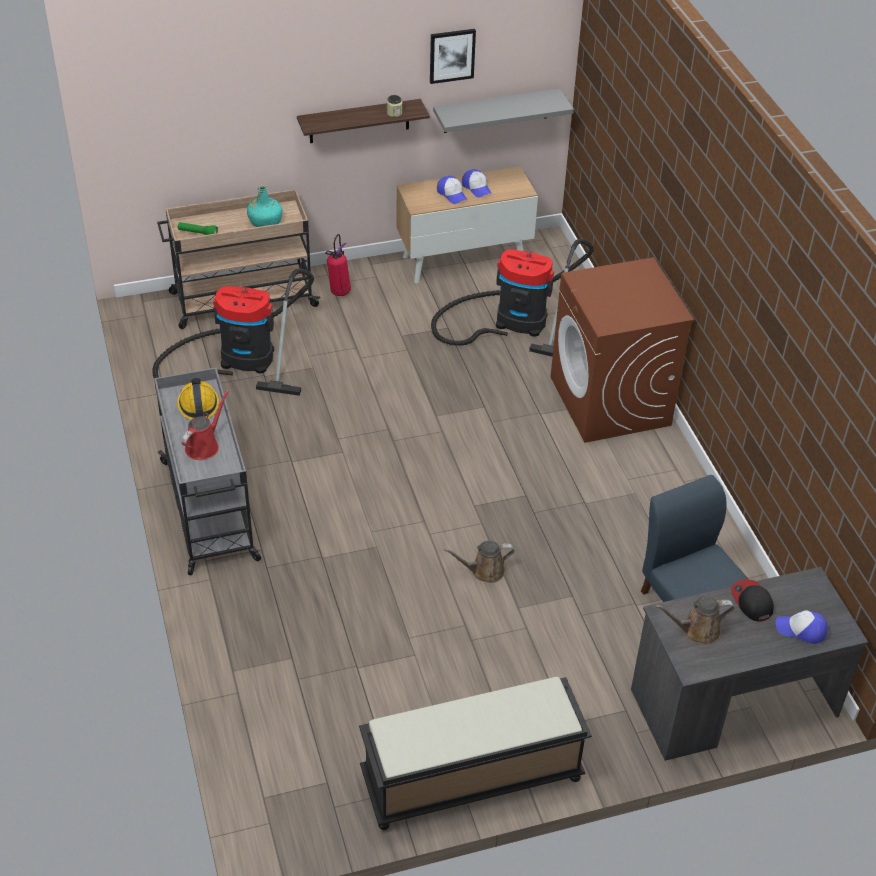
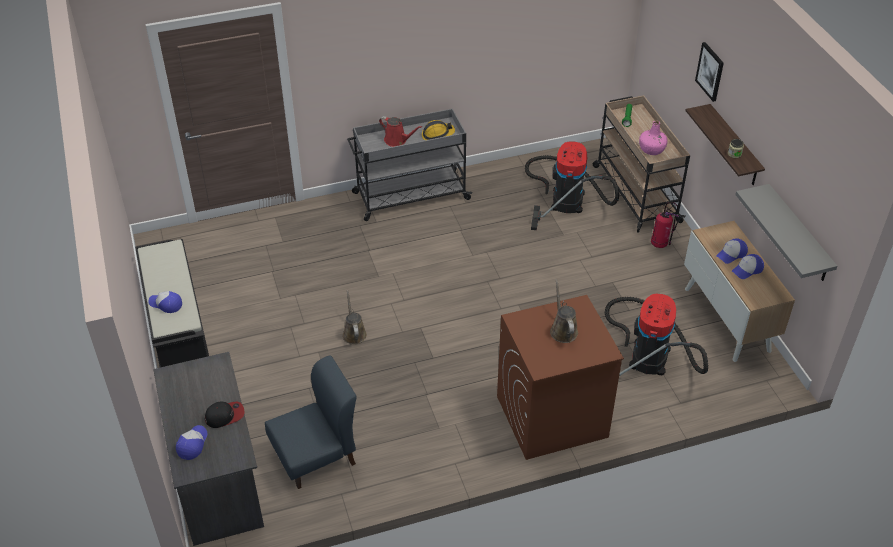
camera: 90 degrees right, 0 degrees up
(265, 222) = (652, 149): turquoise bottle -> pink bottle
(452, 55) = (788, 154): picture -> picture (710, 71)
(515, 722) = (166, 304): none -> cap
(697, 630) = (201, 380): brown watering can -> brown watering can (563, 330)

